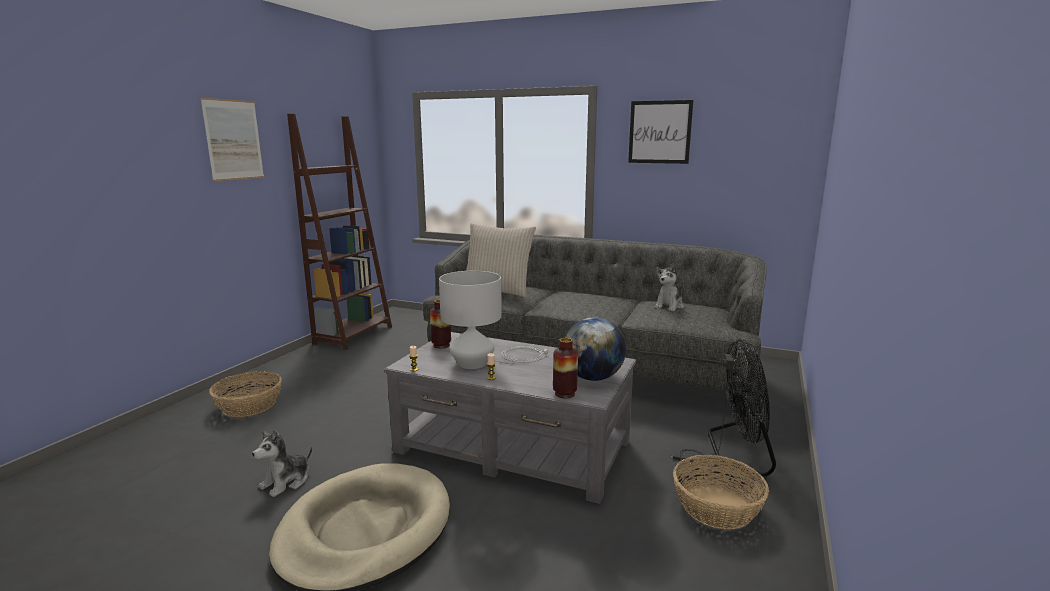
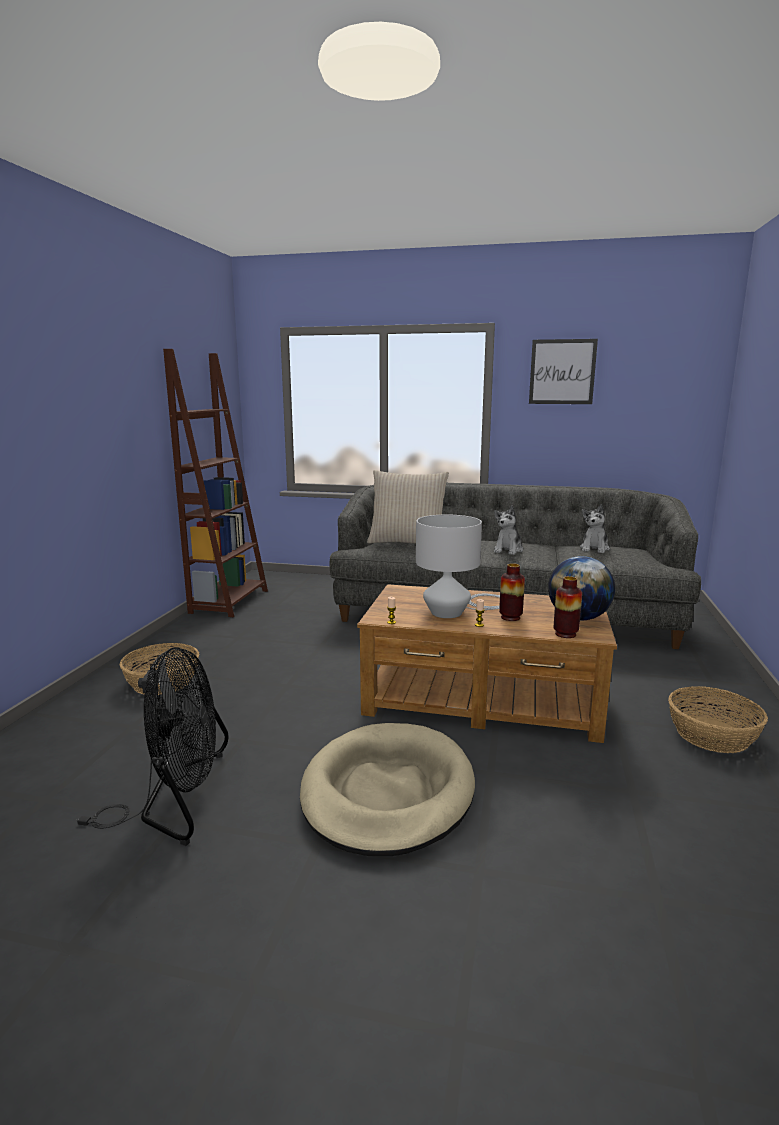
camera: 10 degrees left, 0 degrees up
(233, 140) = (116, 378): picture -> none
(286, 482) = (265, 755): plush toy -> plush toy (508, 550)
(441, 345) = (396, 598): vase -> vase (510, 617)
(513, 447) = (483, 699): grey coffee table -> brown coffee table
(729, 450) = (690, 684): black fan -> black fan (174, 799)

